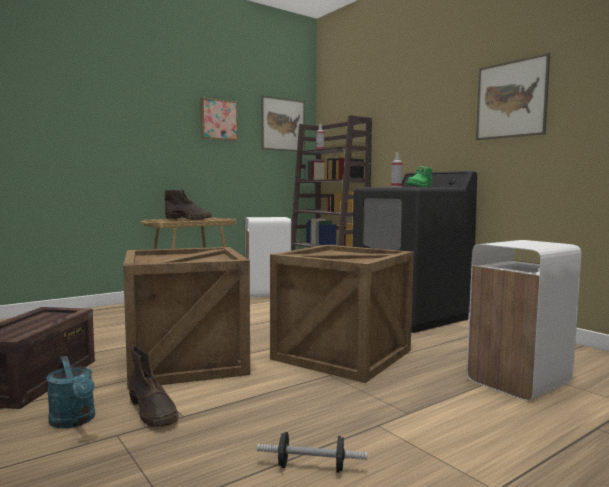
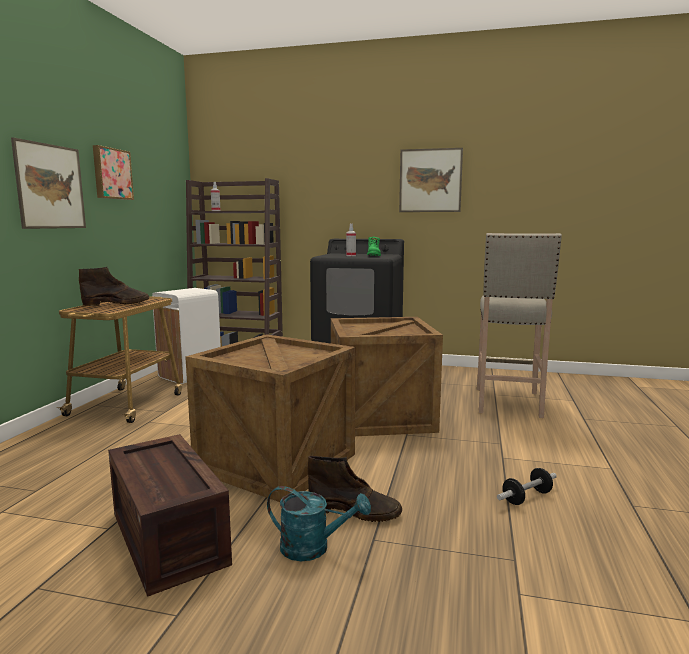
camera: 40 degrees left, 5 degrees up
(283, 124) = (166, 179): picture -> picture (50, 186)
(517, 381) = (508, 403): white trash can -> beige stool

